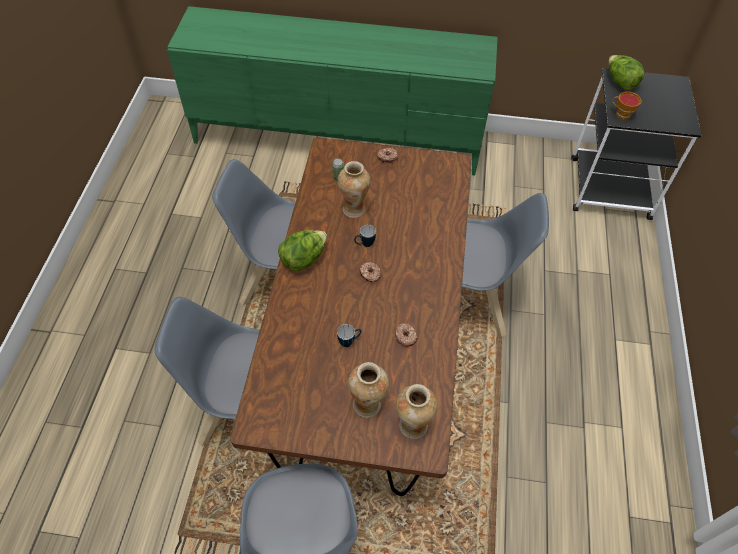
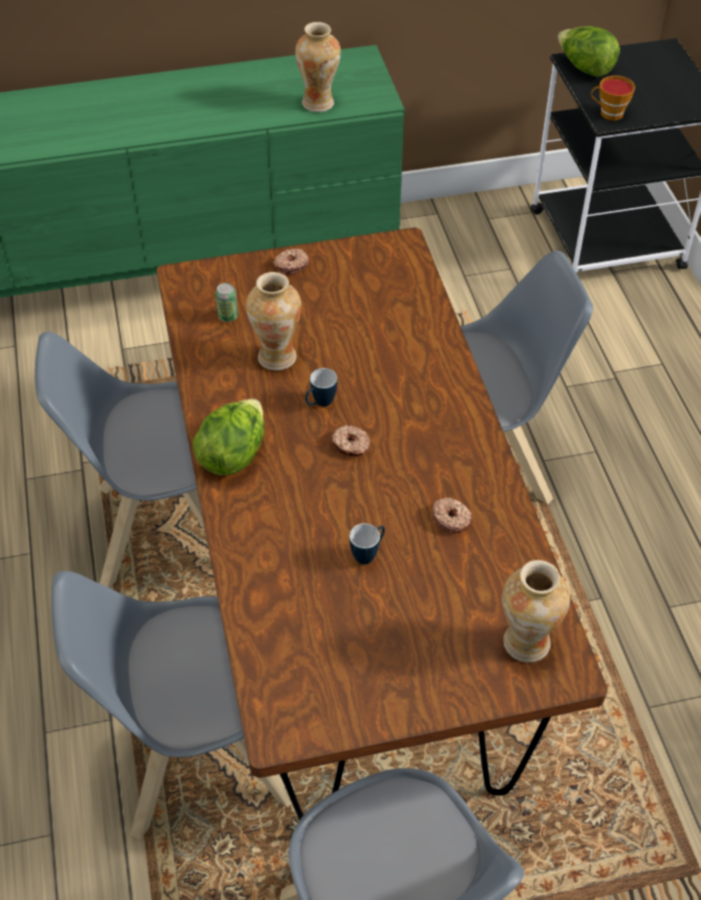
camera: 20 degrees left, 5 degrees down
(367, 405) = (443, 637): vase -> vase (319, 103)

